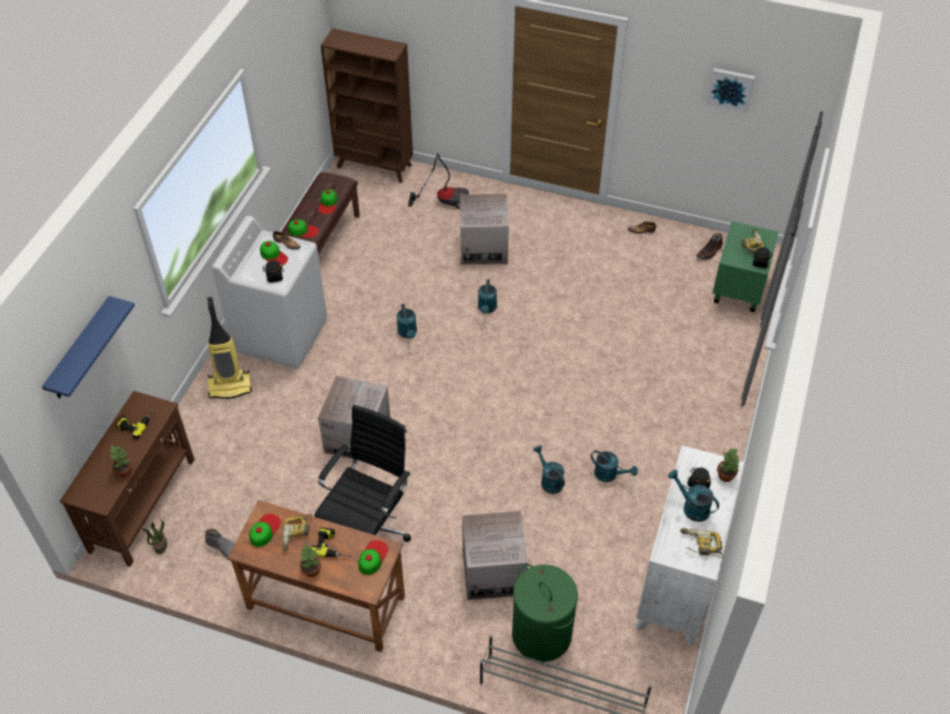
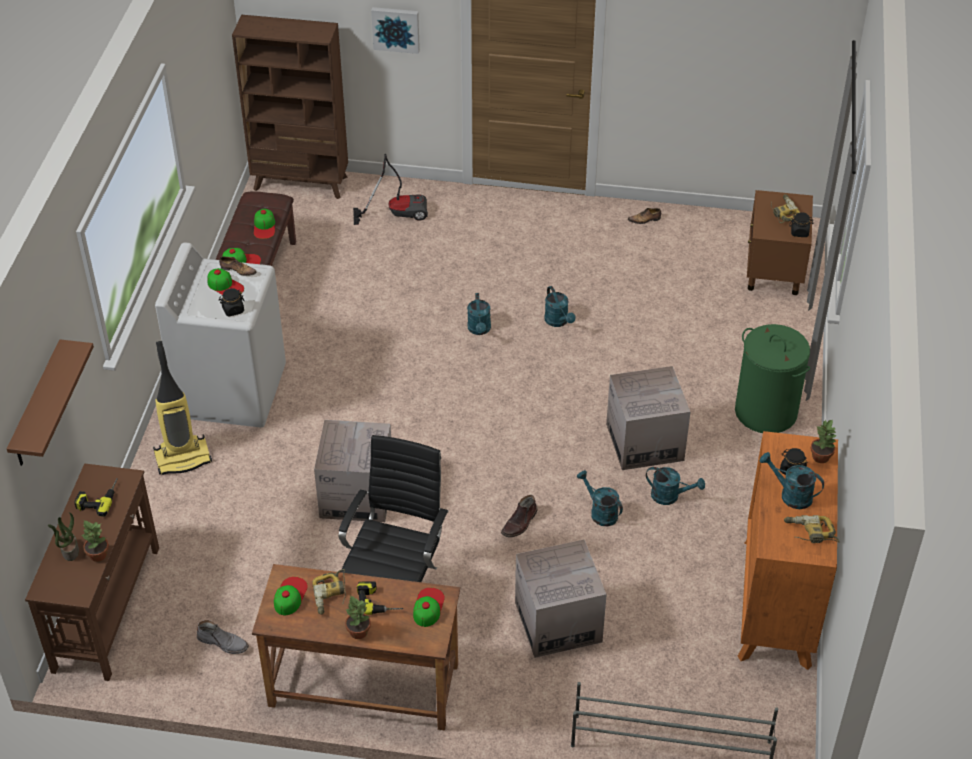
camera: 10 degrees left, 5 degrees down
(80, 350) = (37, 406): blue shelf -> brown shelf
(160, 544) = (140, 650): potted plant -> potted plant (69, 550)
(408, 333) = (390, 369): turquoise watering can -> turquoise watering can (558, 322)
(483, 247) = (458, 261): cardboard box -> cardboard box (644, 442)
(541, 634) = (631, 682): green laundry basket -> green laundry basket (765, 412)
(678, 582) = (777, 602): white dresser -> orange dresser
(709, 252) = (730, 234): brown boot -> brown boot (520, 523)
(730, 88) = (737, 32): picture -> picture (396, 29)
(737, 292) = (773, 276): green nightstand -> brown nightstand

